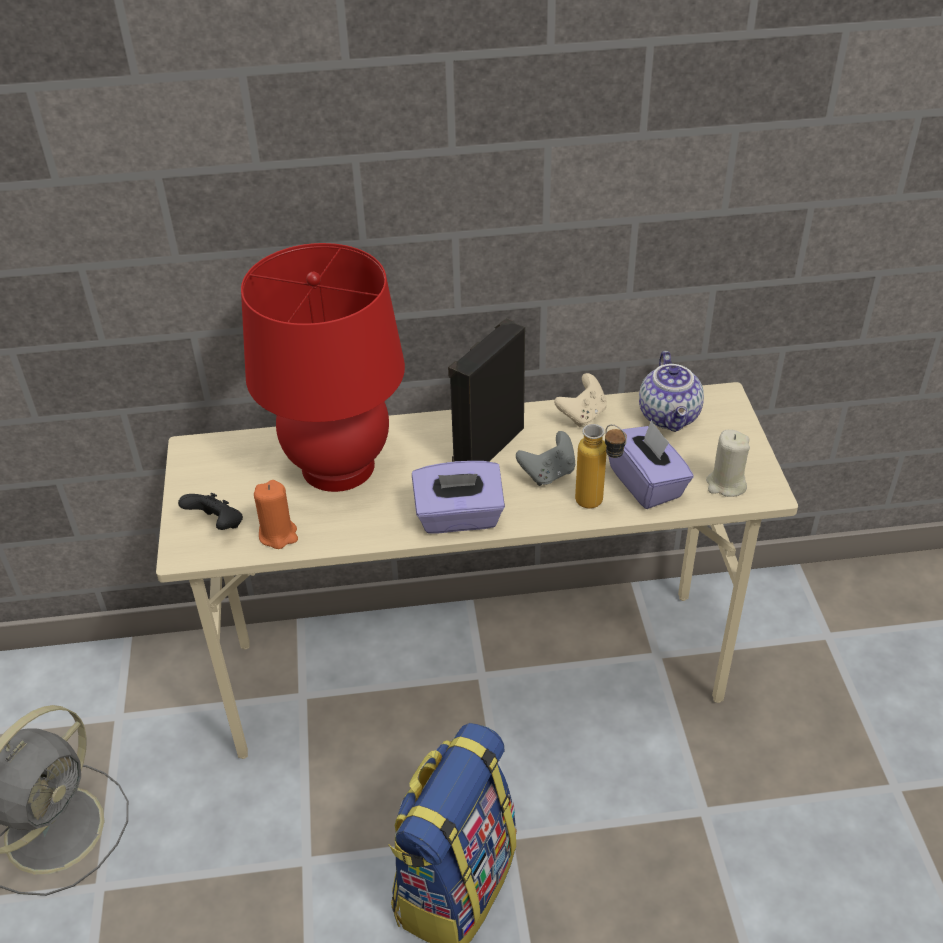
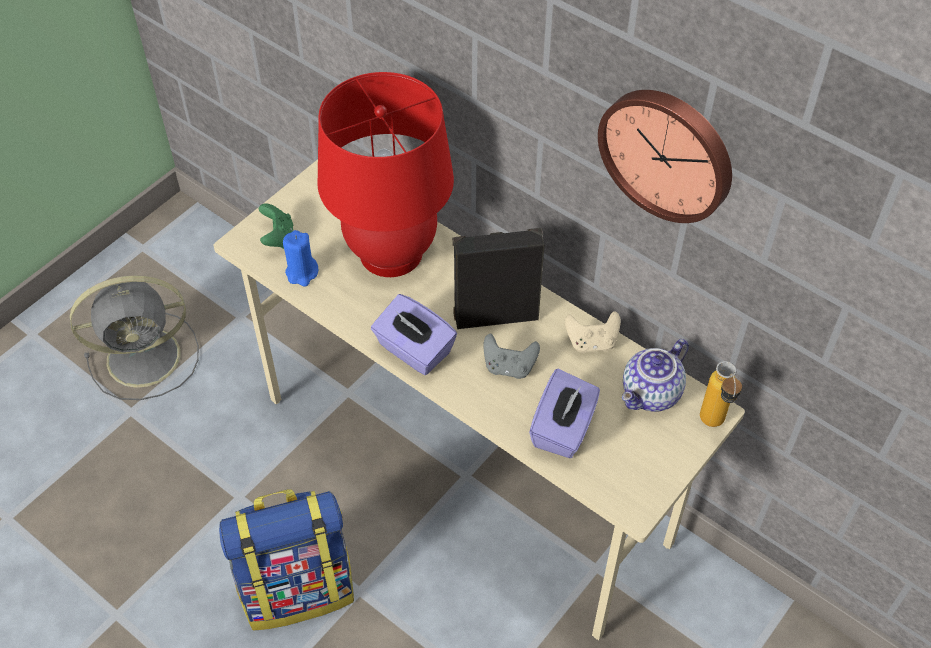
camera: 45 degrees right, 10 degrees up
(217, 525) = (278, 238): black game controller -> green game controller
(278, 534) = (302, 273): orange candle -> blue candle
(598, 505) = (509, 417): bottle -> bottle (713, 426)
(615, 152) = (668, 152): none -> wall clock
(726, 484) = (616, 477): beige candle -> none

